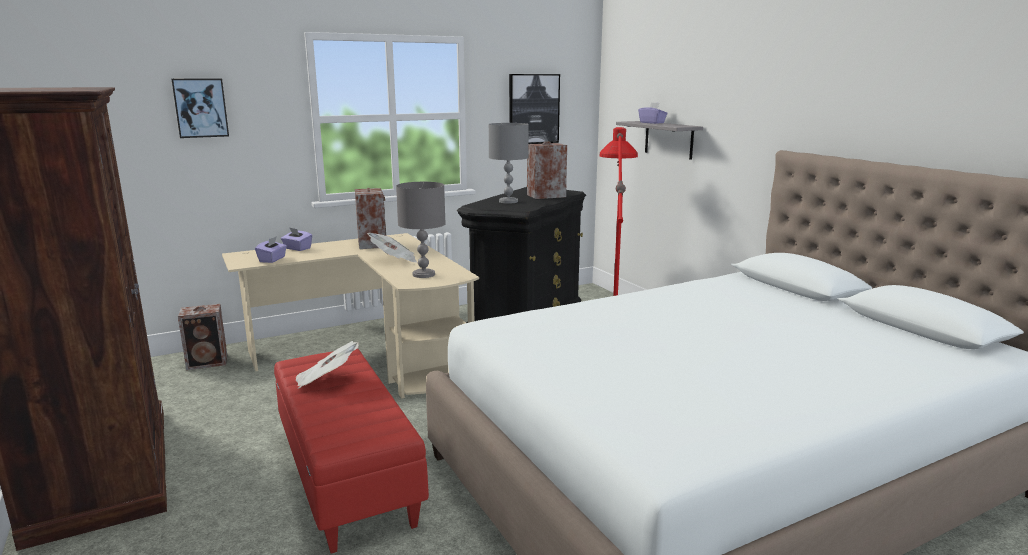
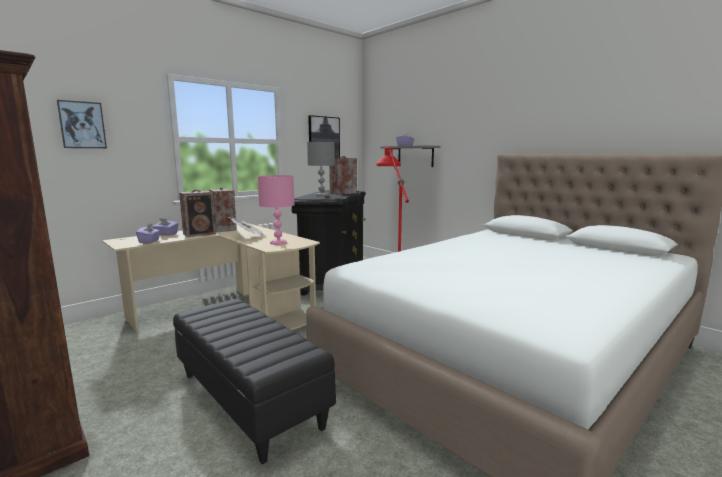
camera: 15 degrees left, 5 degrees down
(208, 362) = (91, 329): speaker -> speaker (200, 234)
(326, 380) = (227, 322): newspaper -> none
(345, 478) = (247, 401): red ottoman -> black ottoman
(423, 274) = (278, 243): grey table lamp -> pink table lamp

